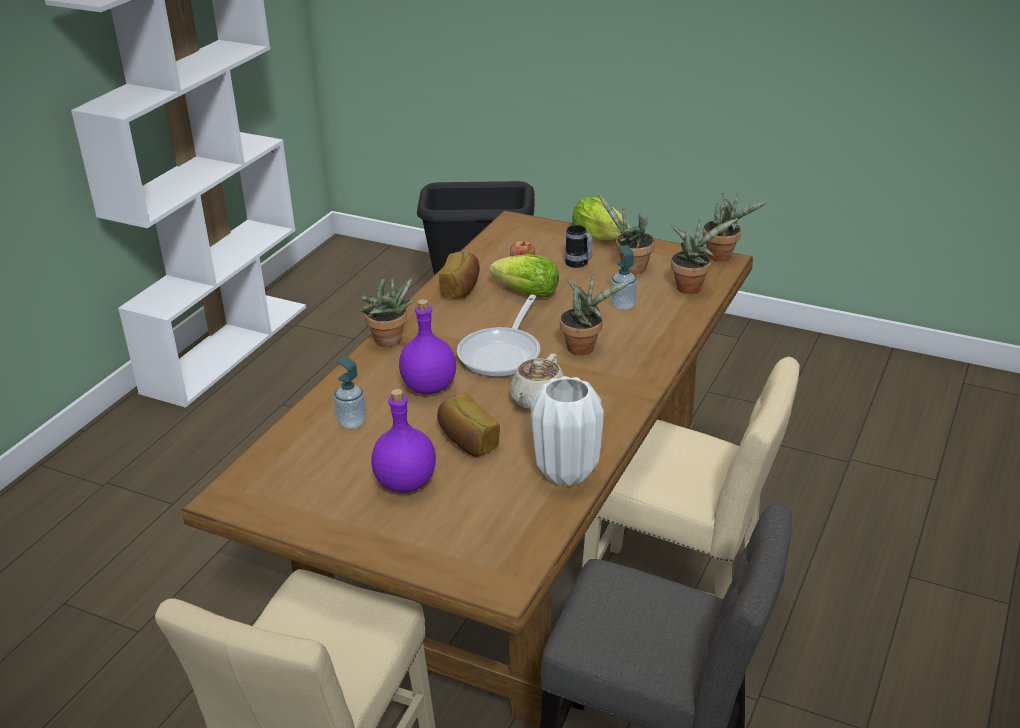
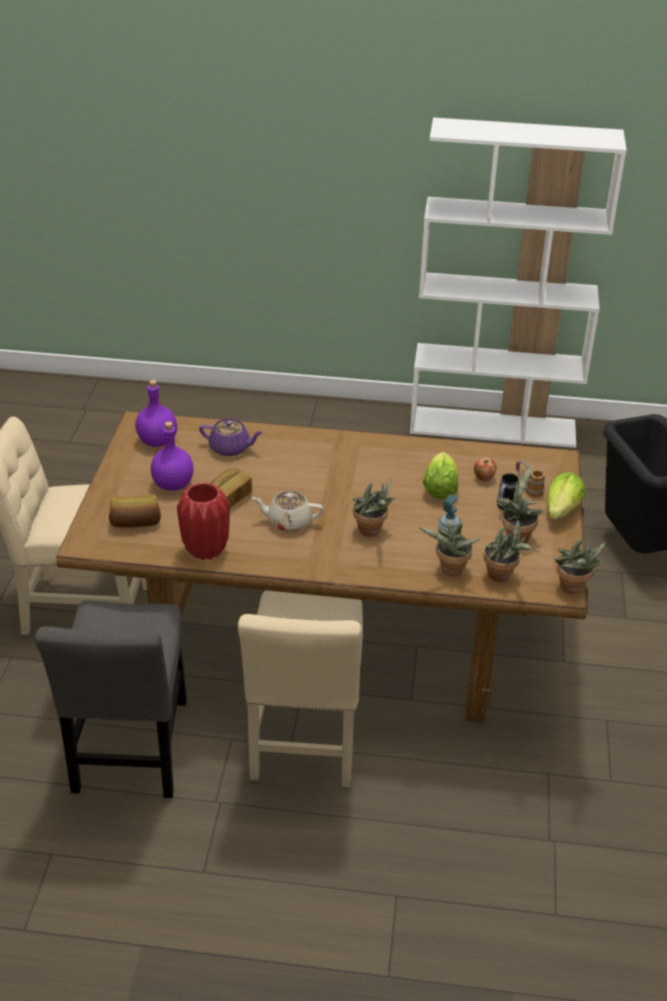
camera: 70 degrees right, 5 degrees up
(352, 423) = (230, 448): soap dispenser -> purple teapot
(390, 342) = (335, 440): potted plant -> potted plant (450, 571)
(429, 386) = (286, 470): purple bottle -> purple bottle (158, 441)
(461, 288) = (430, 455): bread -> bread (135, 522)
(503, 353) = (344, 494): frying pan -> none
(555, 247) = (527, 489): none -> mug
(567, 473) = (205, 550): white vase -> red vase

